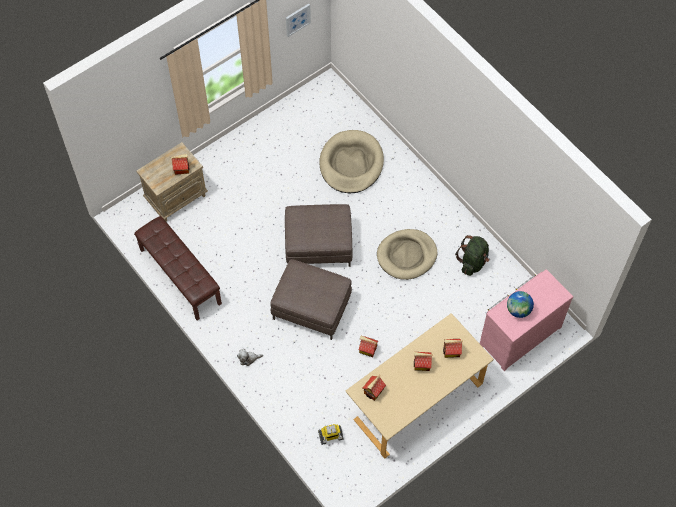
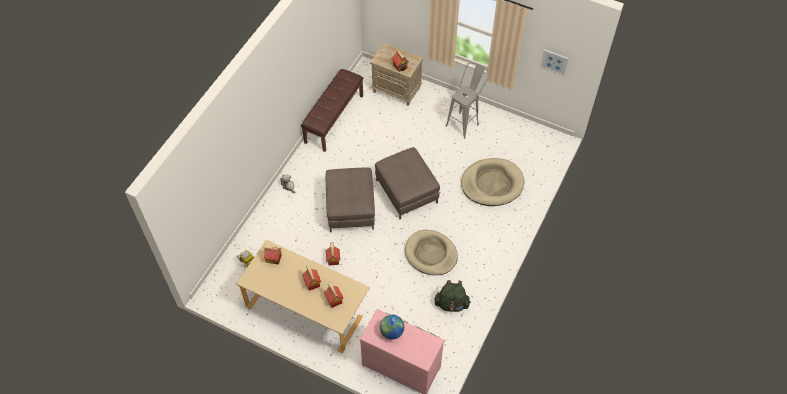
camera: 65 degrees right, 5 degrees down
(259, 152) = (465, 122): none -> grey stool

